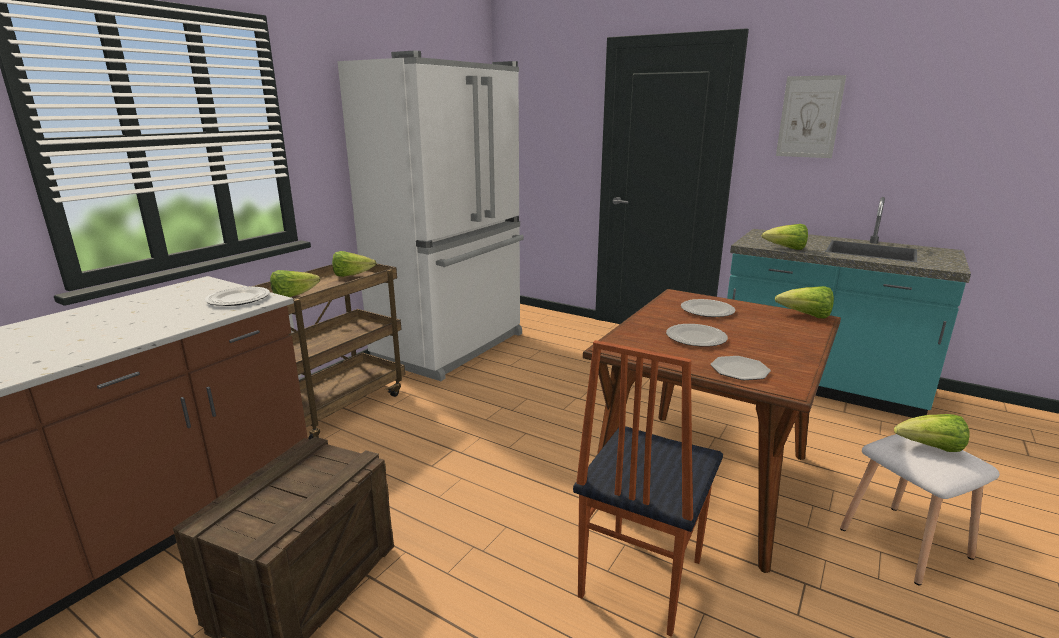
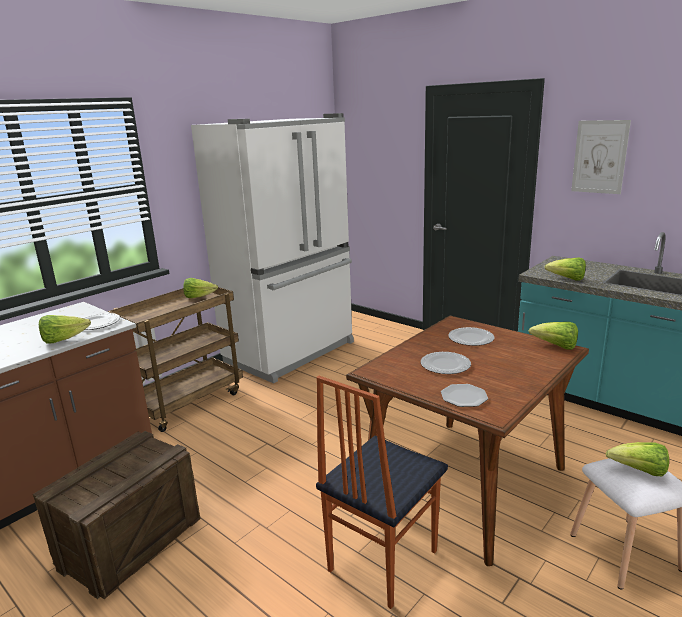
camera: 10 degrees right, 0 degrees up
(293, 296) = (149, 316): lettuce -> lettuce (63, 340)

